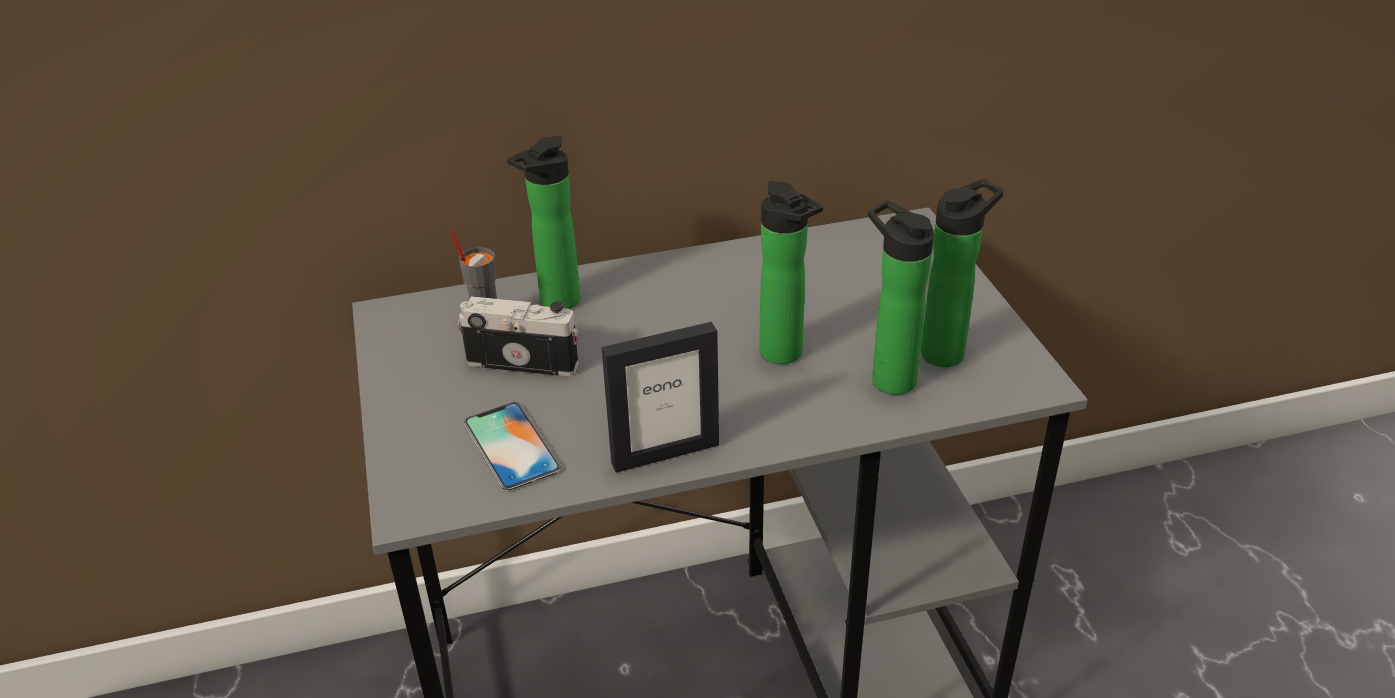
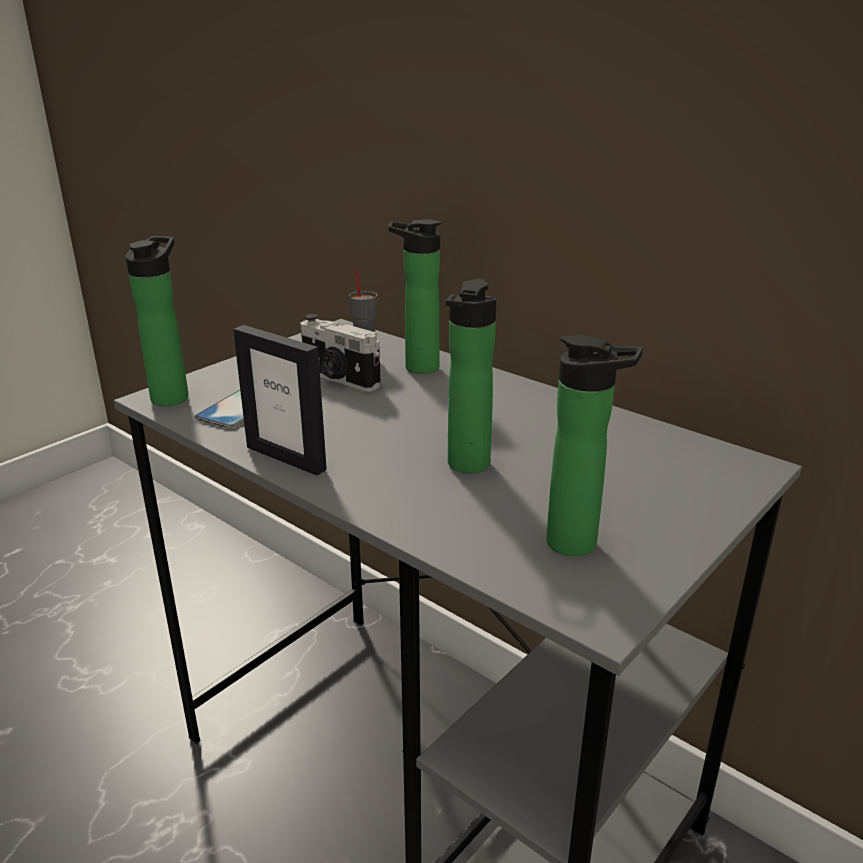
camera: 55 degrees right, 10 degrees down
(523, 361) = (339, 379): camera -> camera turned 150 degrees clockwise
(888, 378) = (496, 524): bottle -> bottle (173, 396)

